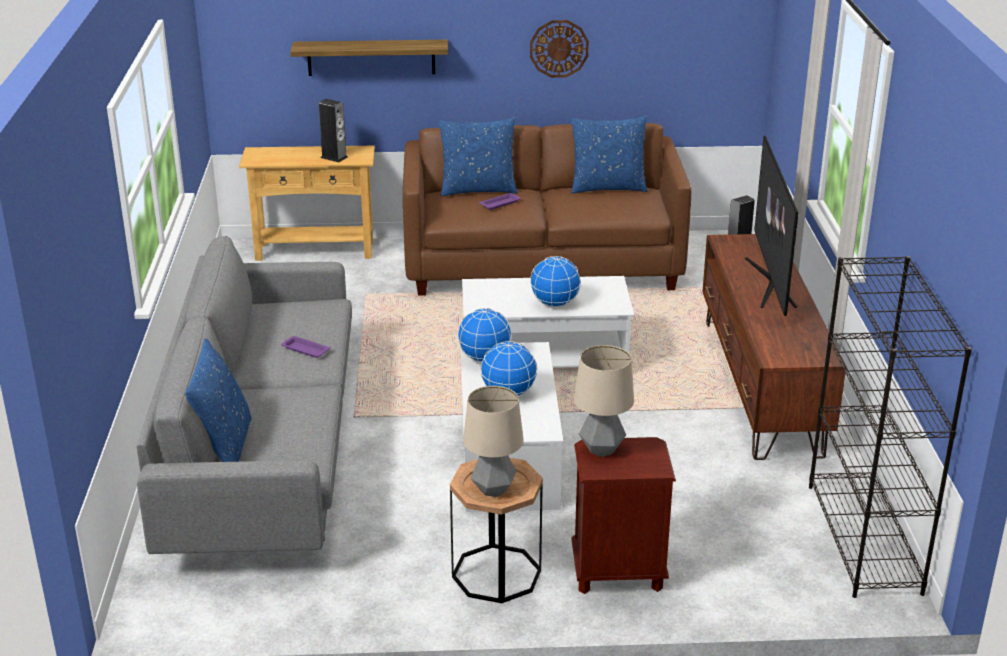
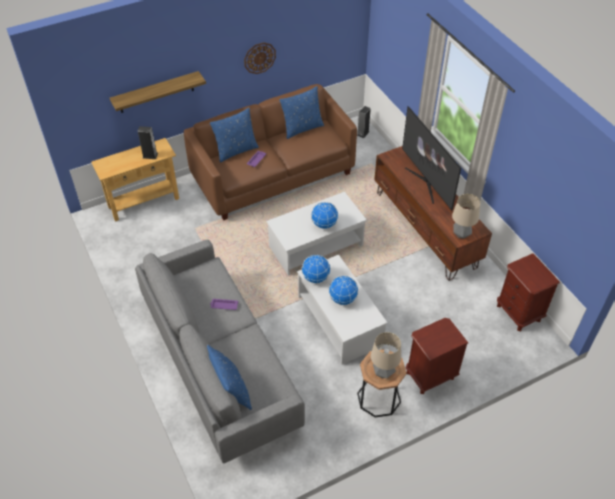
camera: 25 degrees left, 20 degrees up
(602, 450) = (427, 336): table lamp -> table lamp (461, 234)
(864, 539) = (518, 313): black bookcase -> brown nightstand

